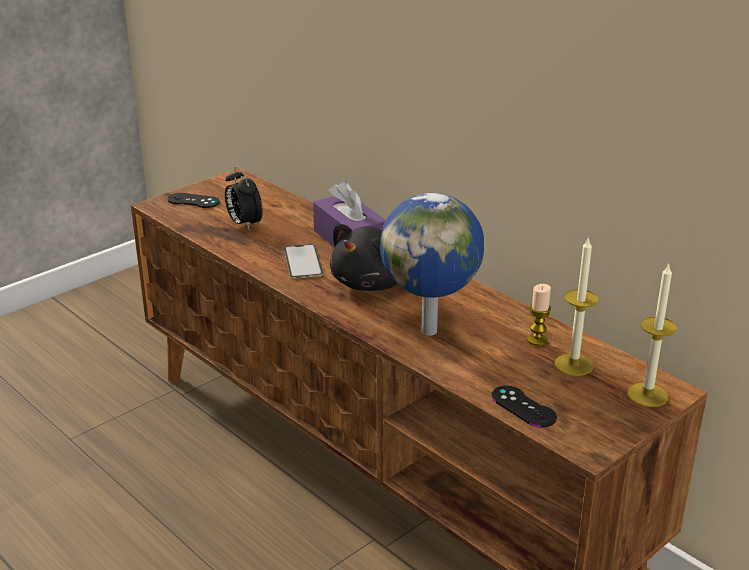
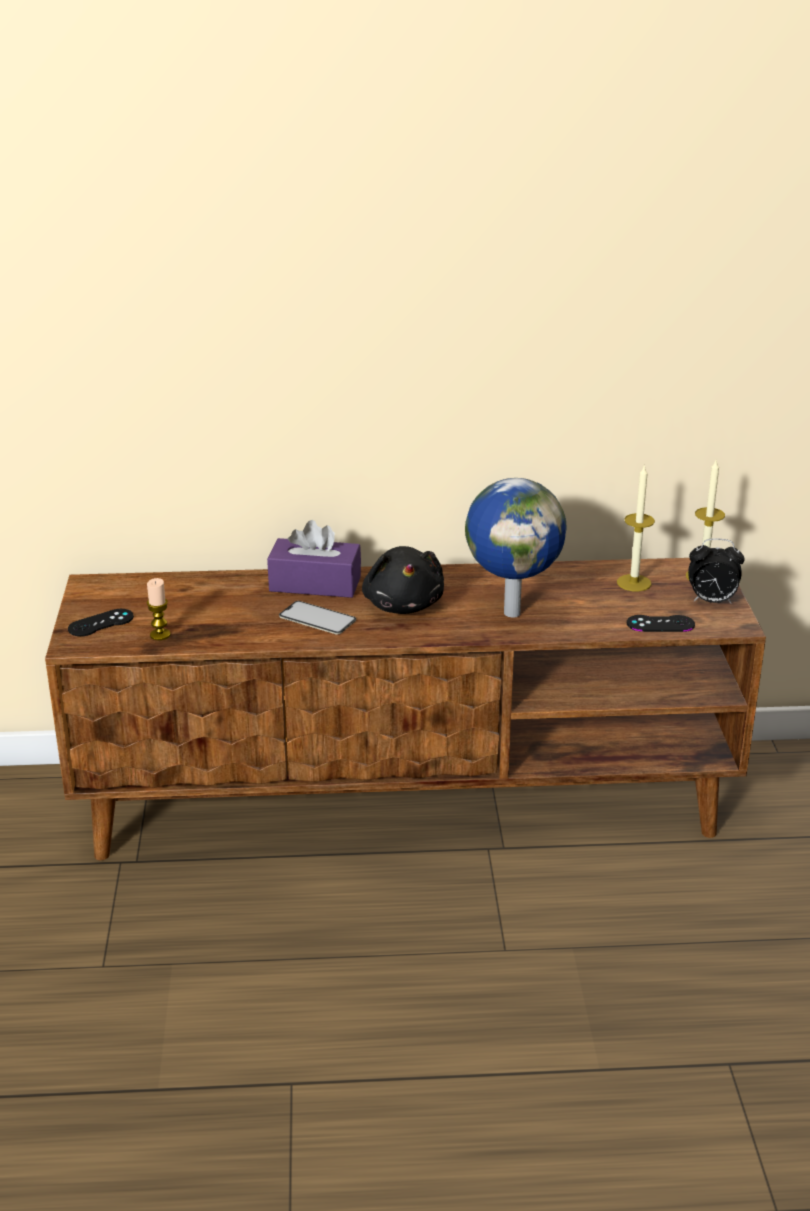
camera: 50 degrees left, 0 degrees up
(244, 224) = (197, 617): alarm clock -> alarm clock (711, 601)
(537, 340) = (584, 580): candle -> candle (160, 635)

